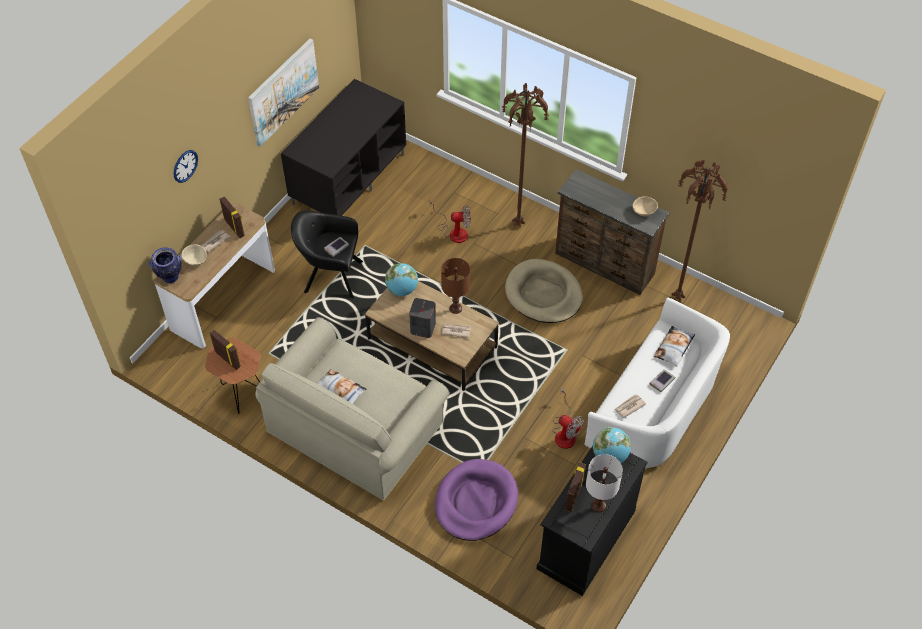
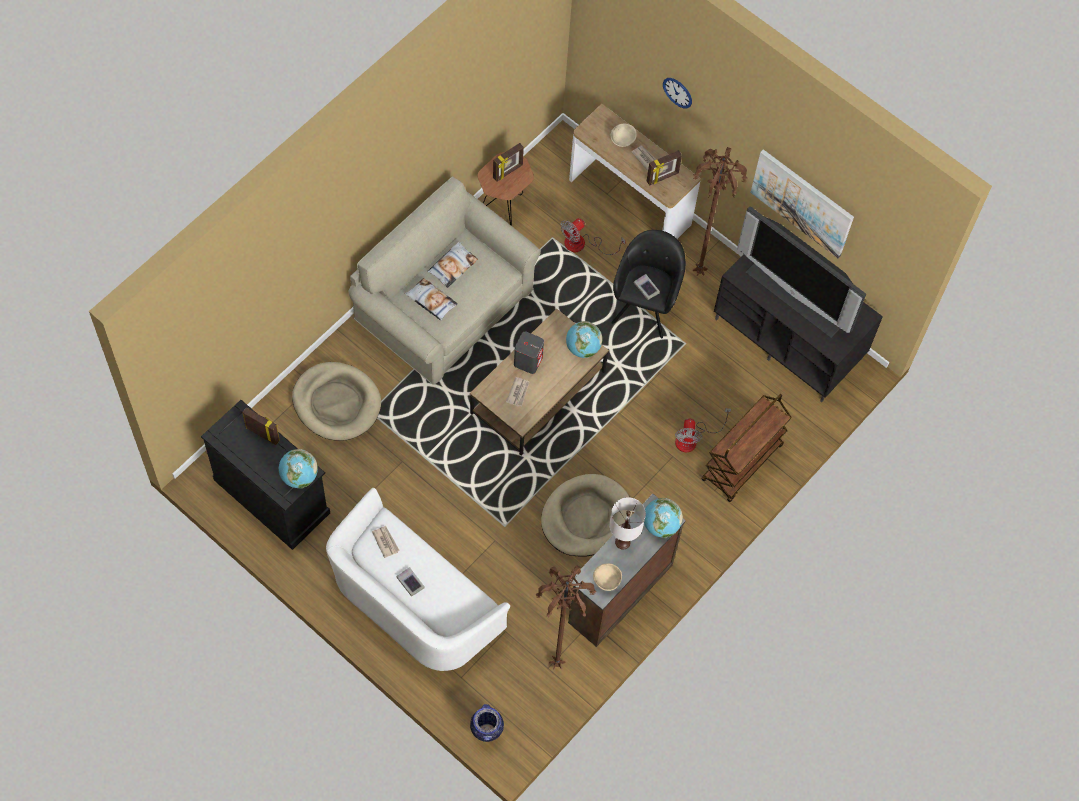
camera: 95 degrees right, 10 degrees up
(170, 278) = (603, 117): vase -> vase (486, 731)
(342, 129) = (798, 294): none -> television
(455, 308) = (548, 396): brown table lamp -> none
(470, 198) = (742, 464): none -> brown cart
(475, 502) = (337, 403): purple dog bed -> beige dog bed
(519, 224) = (694, 511): brown floor lamp -> brown floor lamp (699, 273)
(564, 432) = (399, 502): fan -> fan (582, 244)
(584, 183) = (660, 525): none -> globe
(598, 505) = (247, 454): white table lamp -> white table lamp (622, 542)
(674, 348) = (451, 607): pillow -> pillow (431, 301)

